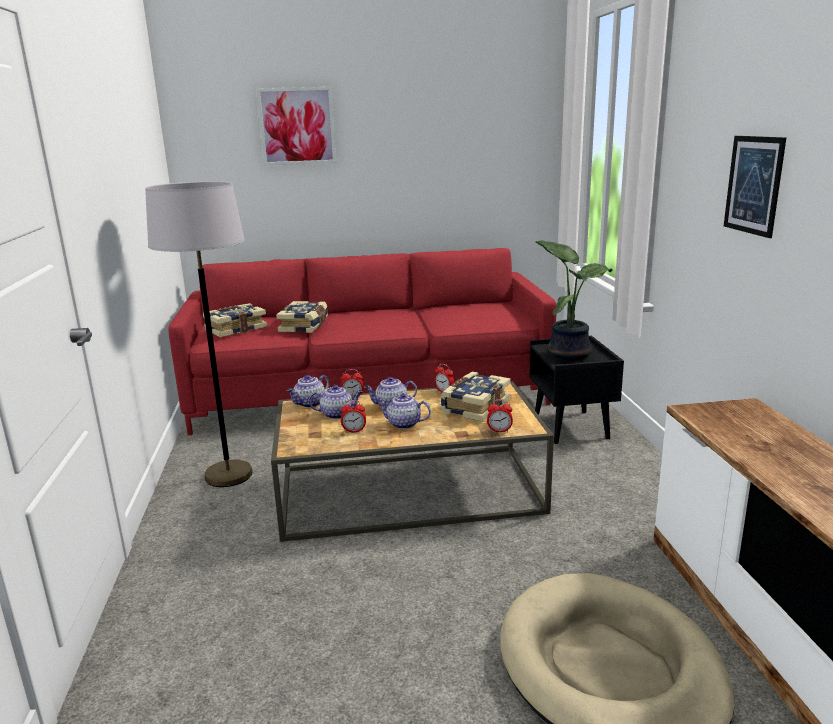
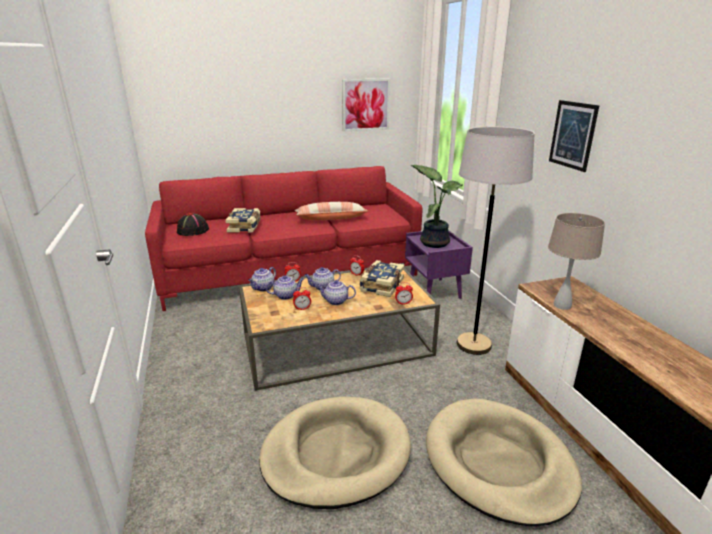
camera: 10 degrees left, 5 degrees up
(228, 475) = (202, 341): grey floor lamp -> grey floor lamp (473, 344)
(235, 329) = (193, 230): book -> black hat
(297, 126) = (229, 76): picture -> picture (365, 105)
(369, 633) = (336, 454): none -> beige dog bed
(425, 319) = (330, 219): none -> pillow
(571, 427) = (435, 291): black nightstand -> purple nightstand
(725, 435) = (561, 305): none -> beige table lamp

